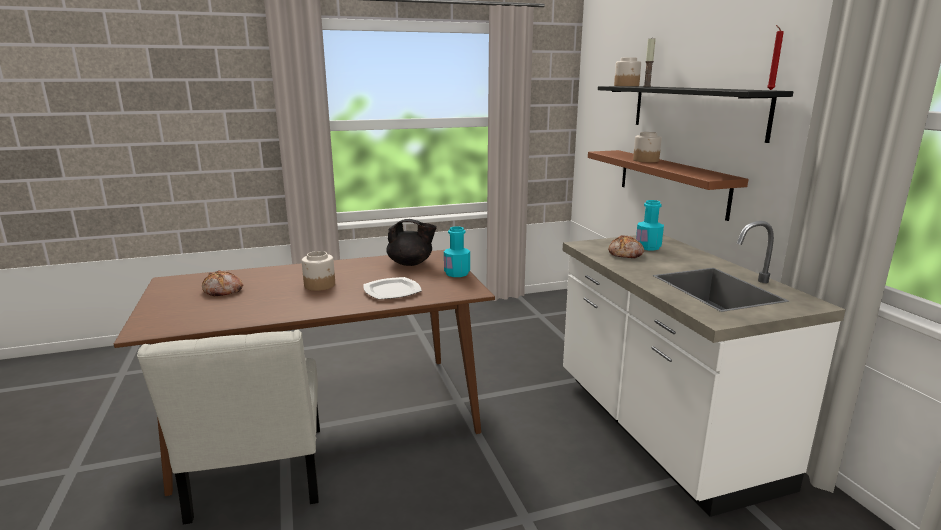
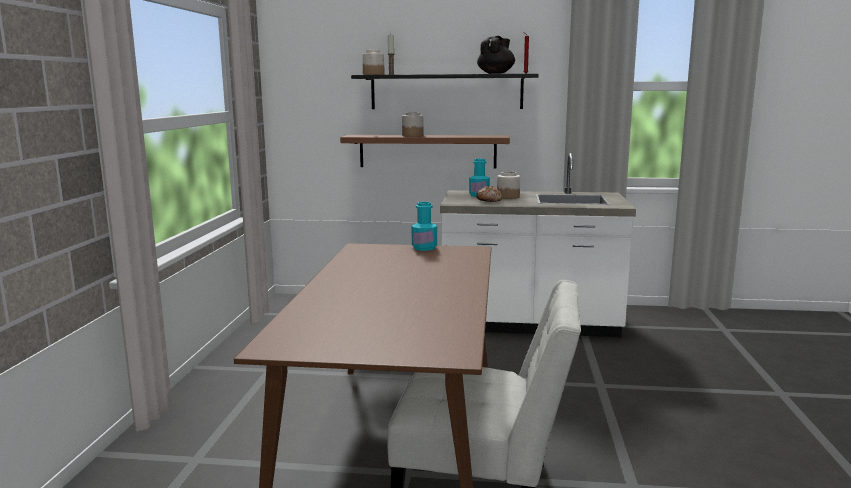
camera: 65 degrees left, 5 degrees down
(223, 291) = (358, 322): bread -> none
(320, 285) = (395, 286): jar -> jar (508, 197)
(392, 290) = (444, 267): plate -> none
(411, 263) = (374, 256): black teapot -> black teapot (496, 73)

